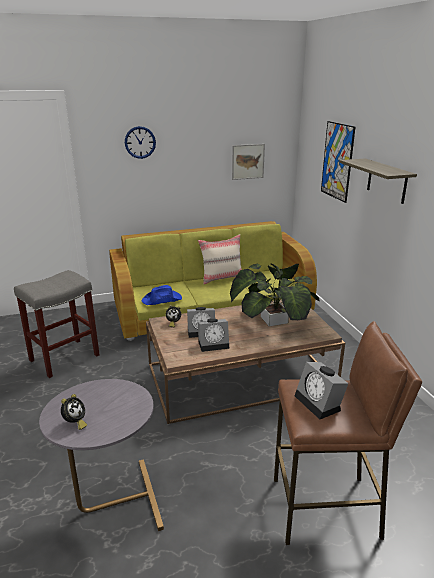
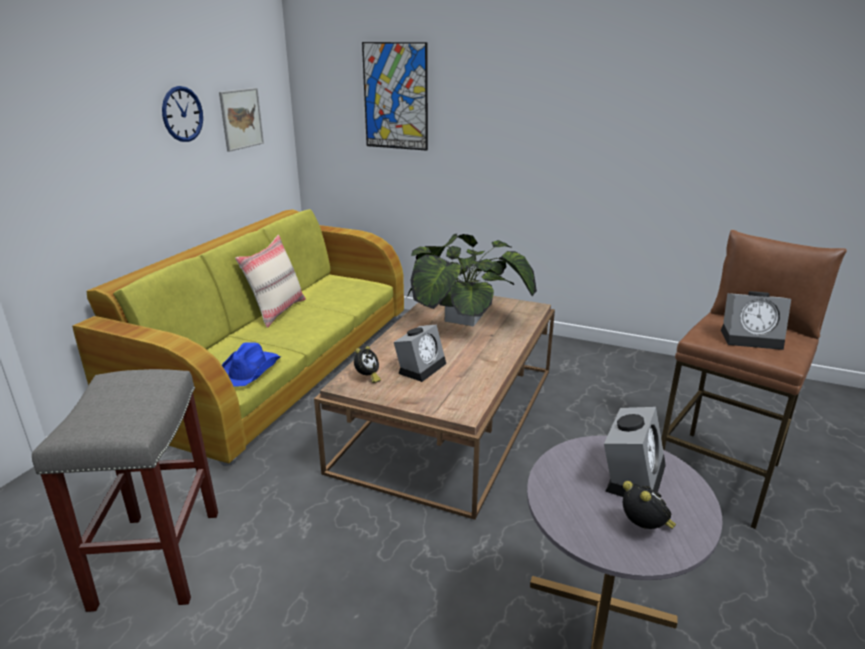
camera: 50 degrees left, 0 degrees up
(140, 142) = (80, 92): wall clock -> wall clock (182, 114)
(214, 344) = (464, 372): alarm clock -> alarm clock (632, 475)
(387, 181) = (506, 104): shelf -> none

